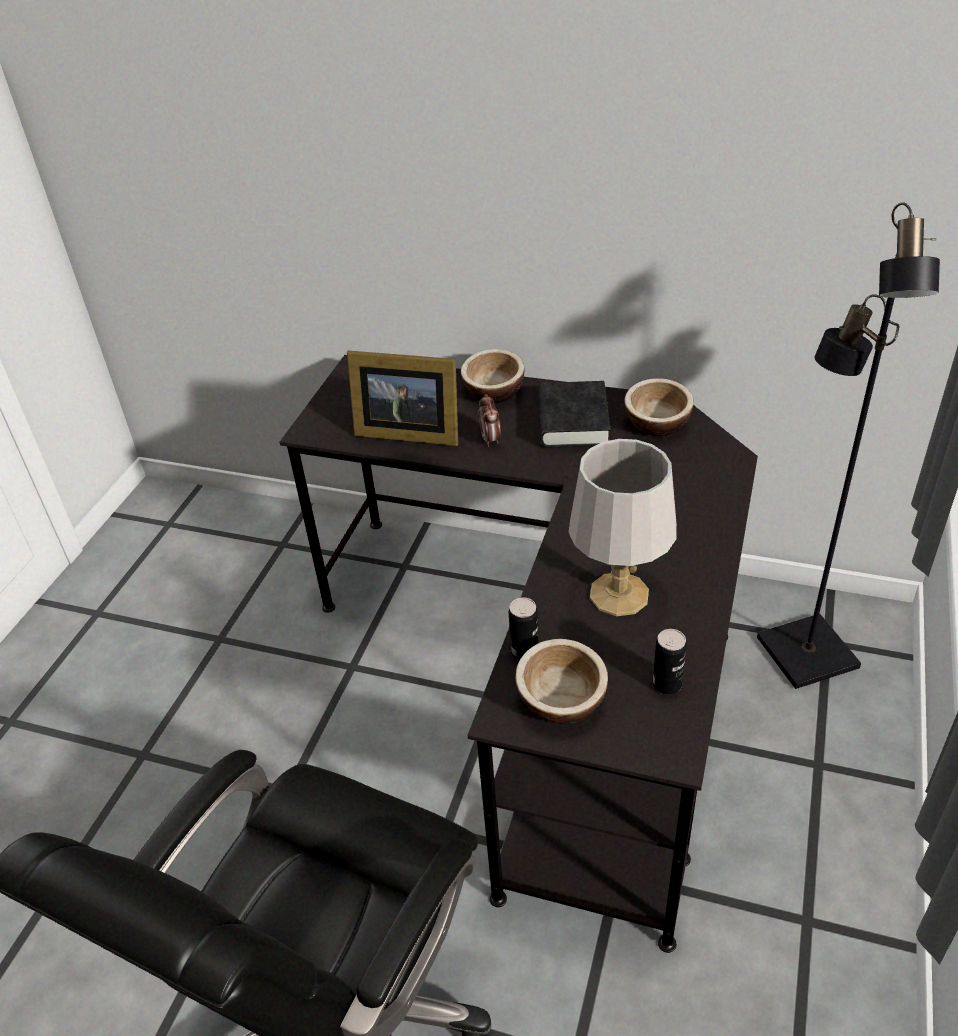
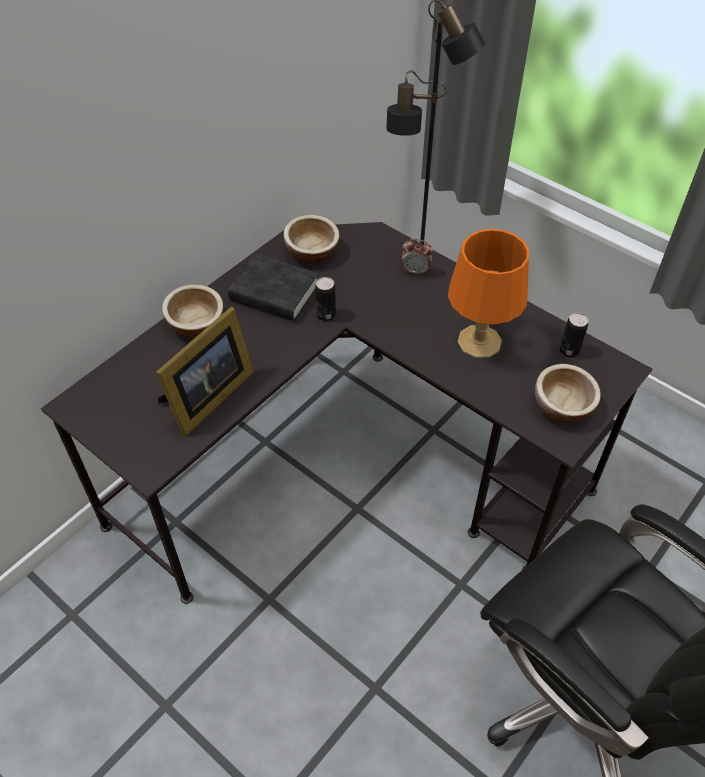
camera: 70 degrees left, 10 degrees up
(491, 439) = (260, 348): alarm clock -> alarm clock (415, 271)
(524, 651) = (509, 410): can -> can (326, 315)
(619, 593) = (478, 341): grey table lamp -> orange table lamp

